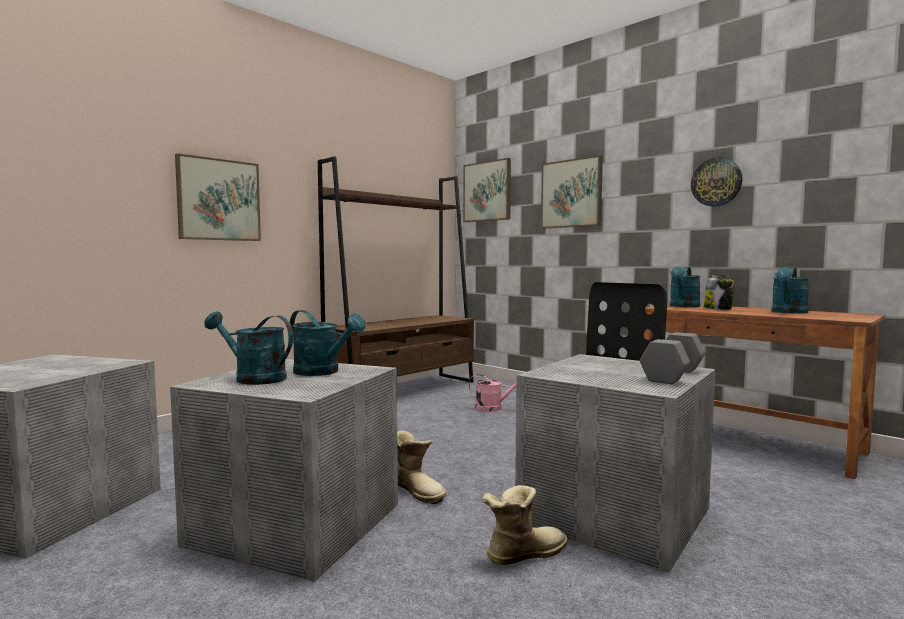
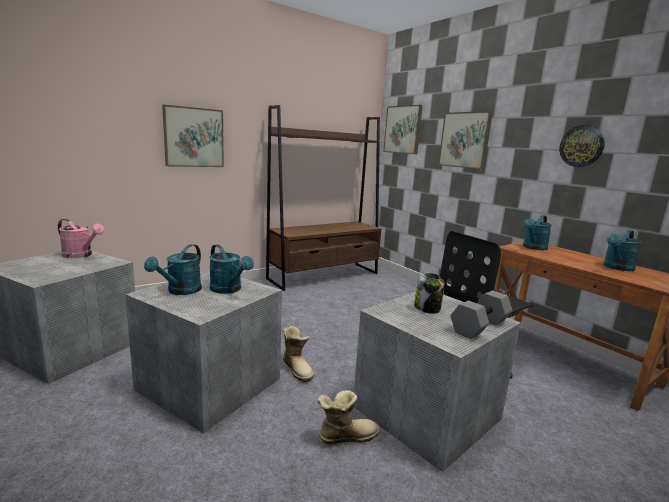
camera: 10 degrees right, 10 degrees up
(253, 378) = (180, 291): turquoise watering can -> turquoise watering can turned 105 degrees counterclockwise
(494, 408) = (381, 301): pink watering can -> pink watering can (81, 255)
(718, 308) = (560, 255): jar -> jar (427, 308)

